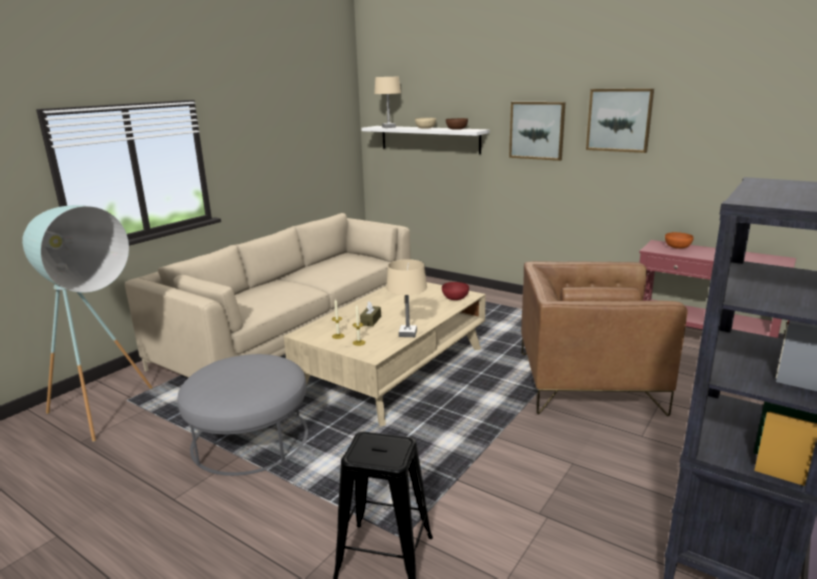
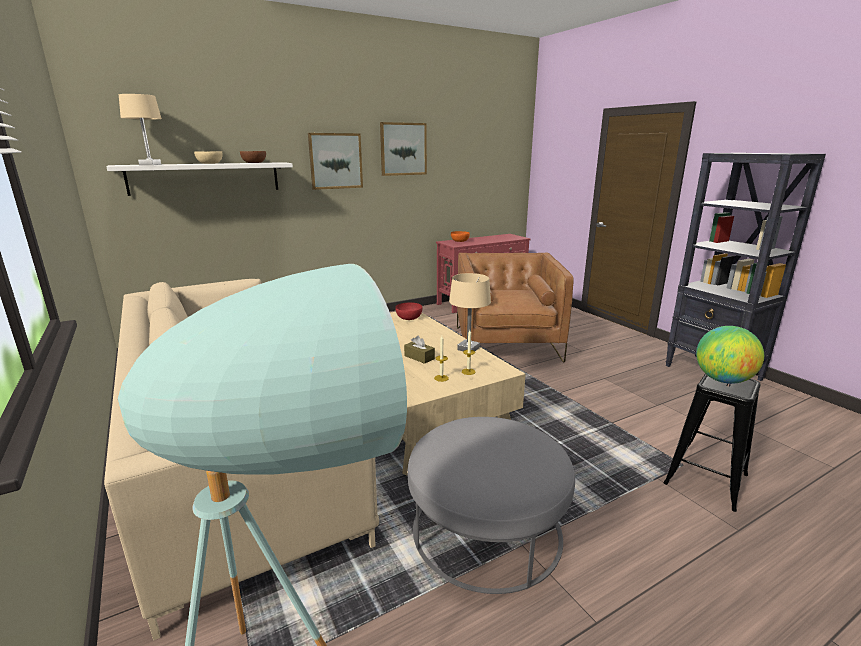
camera: 65 degrees left, 0 degrees up
(384, 445) = (723, 380): none -> globe
(587, 382) = (506, 343): brown armchair -> brown armchair turned 150 degrees clockwise

